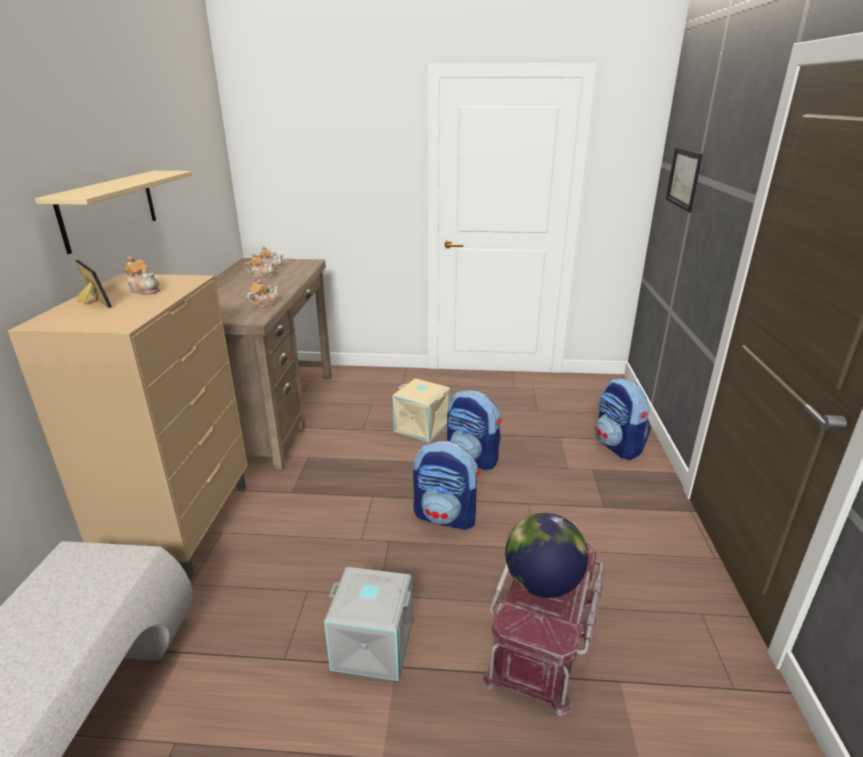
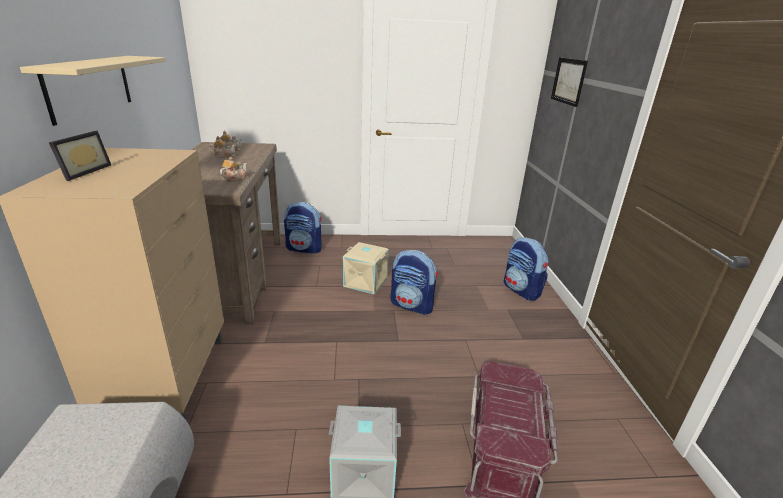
camera: 10 degrees left, 0 degrees up
(91, 303) = (82, 172): picture frame -> picture frame turned 60 degrees clockwise
(144, 290) = (133, 161): teapot -> none
(446, 516) = (402, 355): backpack -> backpack (304, 249)
(542, 583) = (507, 406): globe -> none

